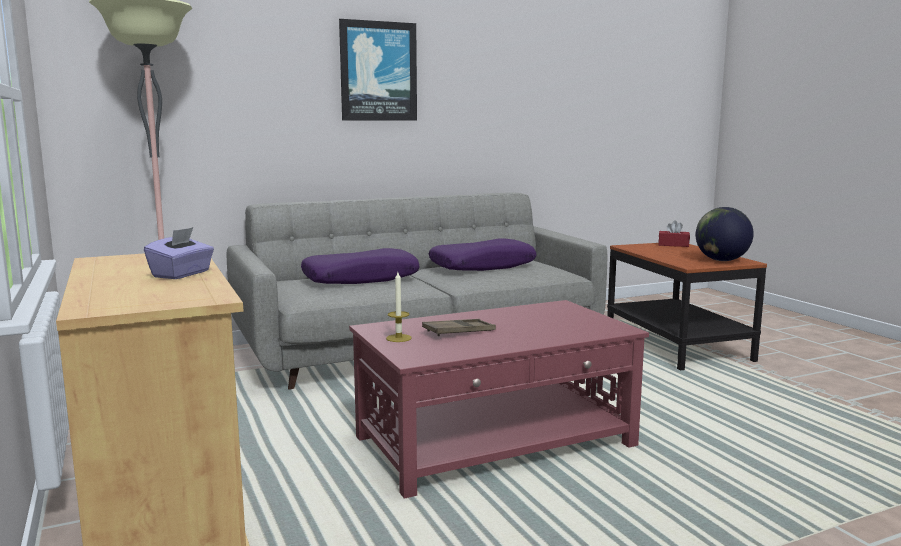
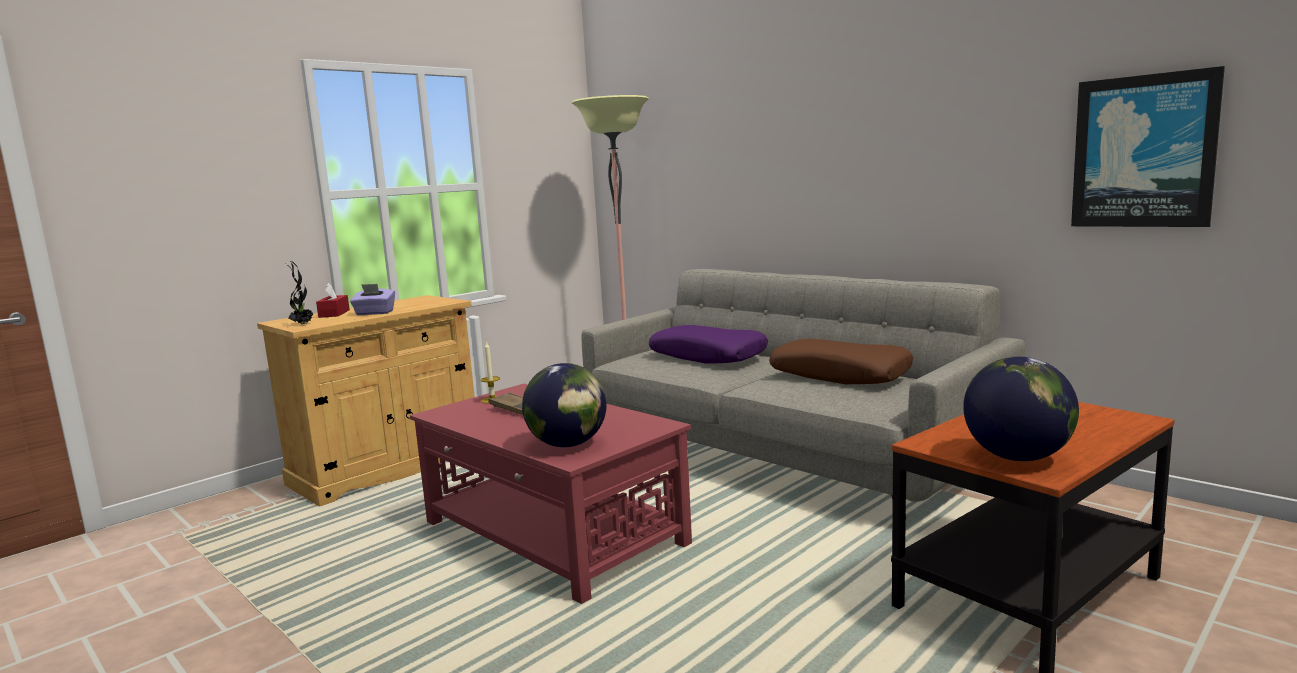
camera: 70 degrees right, 0 degrees up
(181, 298) = (303, 324): none -> potted plant
(378, 71) = (822, 127): picture -> picture (1143, 152)
(482, 266) = (840, 375): purple pillow -> brown pillow
(583, 327) = (568, 444): none -> globe
(673, 245) = (1114, 418): red tissue box -> red tissue box (334, 314)

